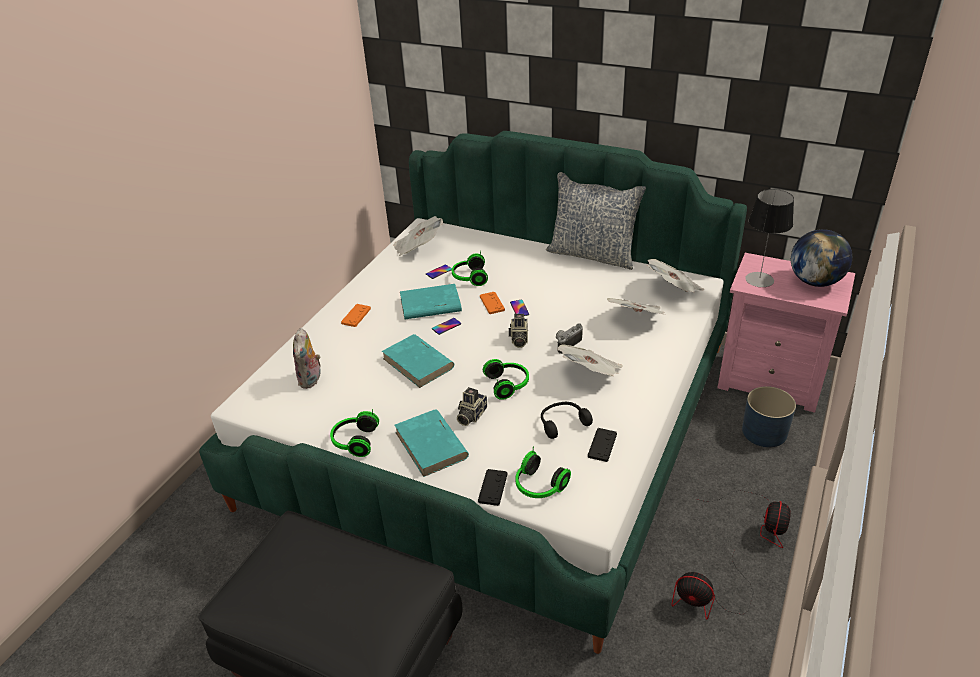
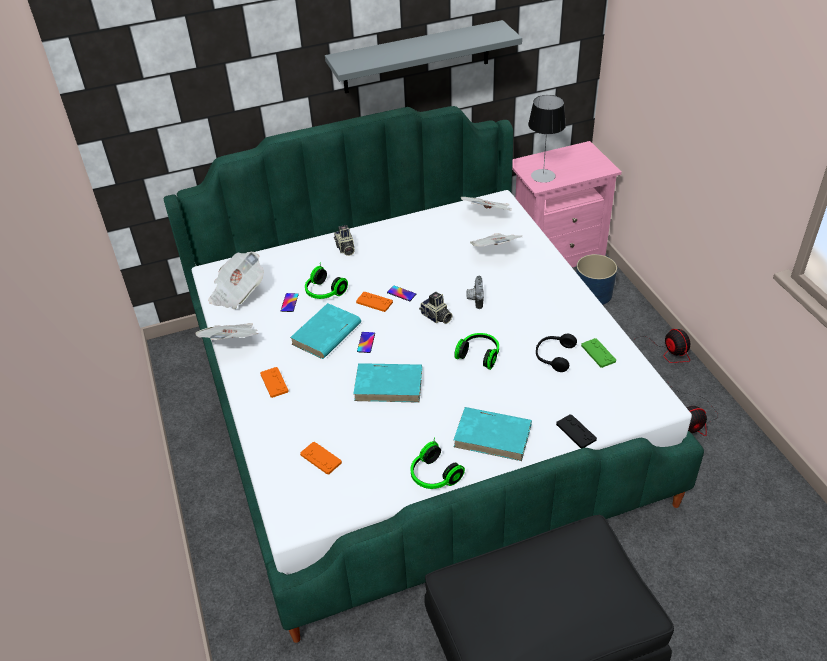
camera: 45 degrees left, 5 degrees up
(311, 380) = (321, 458): plush toy -> orange game controller
(470, 415) = (487, 395): camera -> camera (345, 249)
(539, 486) = (601, 408): headphones -> none
(591, 373) = (521, 309): newspaper -> newspaper (232, 343)
(592, 254) = (394, 219): pillow -> none
(602, 445) = (598, 353): black game controller -> green game controller
(661, 104) = (416, 57): none -> grey shelf
(815, 281) = (576, 159): globe -> none

